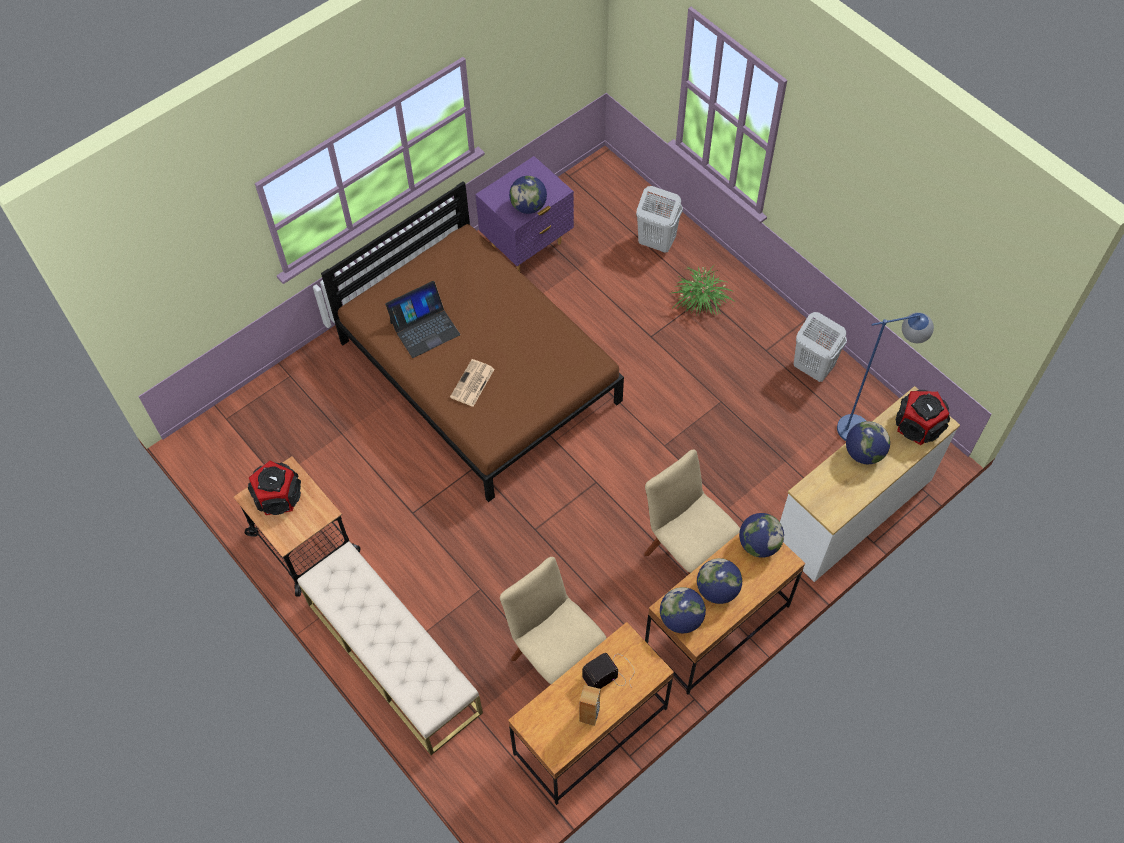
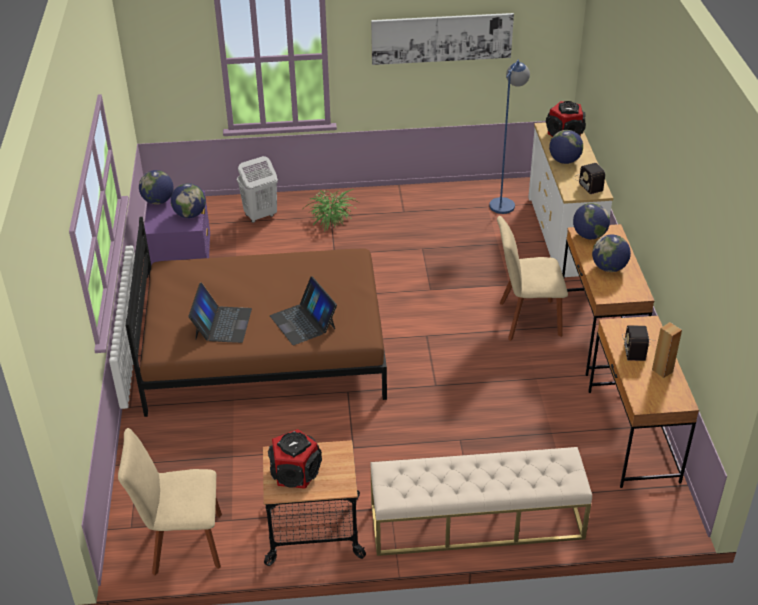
camera: 55 degrees left, 20 degrees down
(472, 384) = (303, 322): newspaper -> laptop
(555, 656) = (554, 425): beige chair -> beige chair (182, 543)
(681, 619) = (618, 293): globe -> globe (158, 201)
(812, 368) = (438, 200): white laundry basket -> none
(841, 495) = (588, 182): none -> radio
(881, 225) = (441, 38): none -> picture

